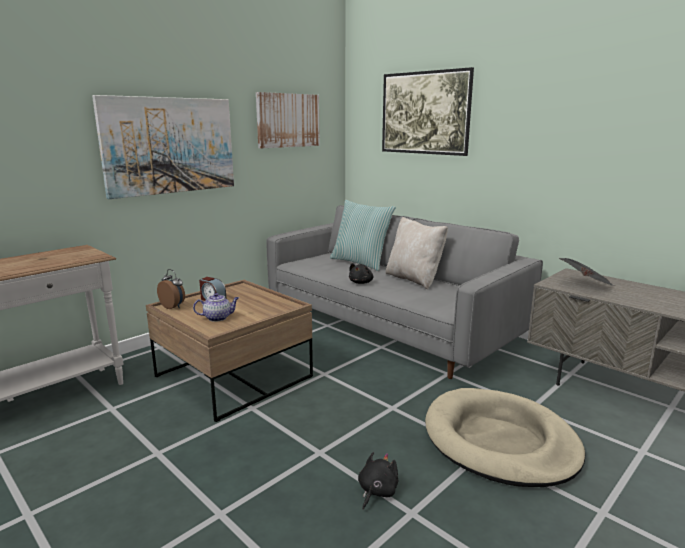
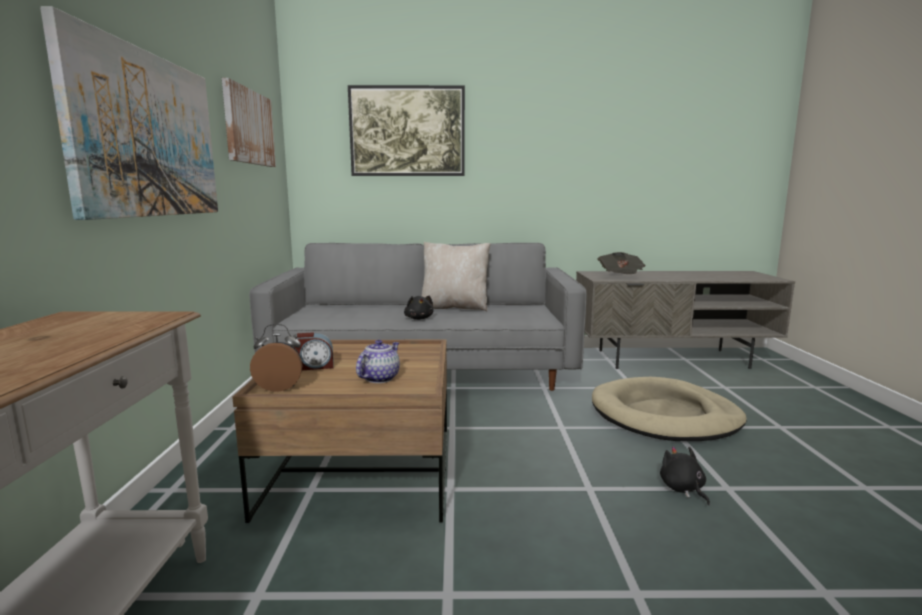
camera: 45 degrees left, 5 degrees down
(360, 262) = (367, 306): pillow -> none

